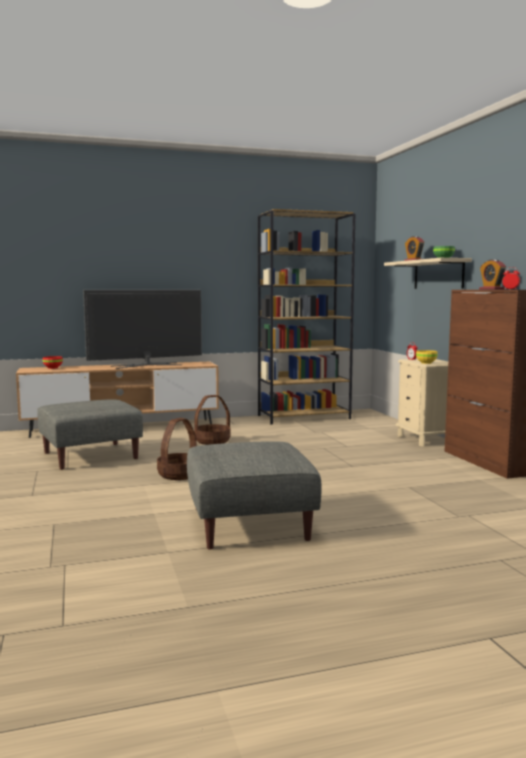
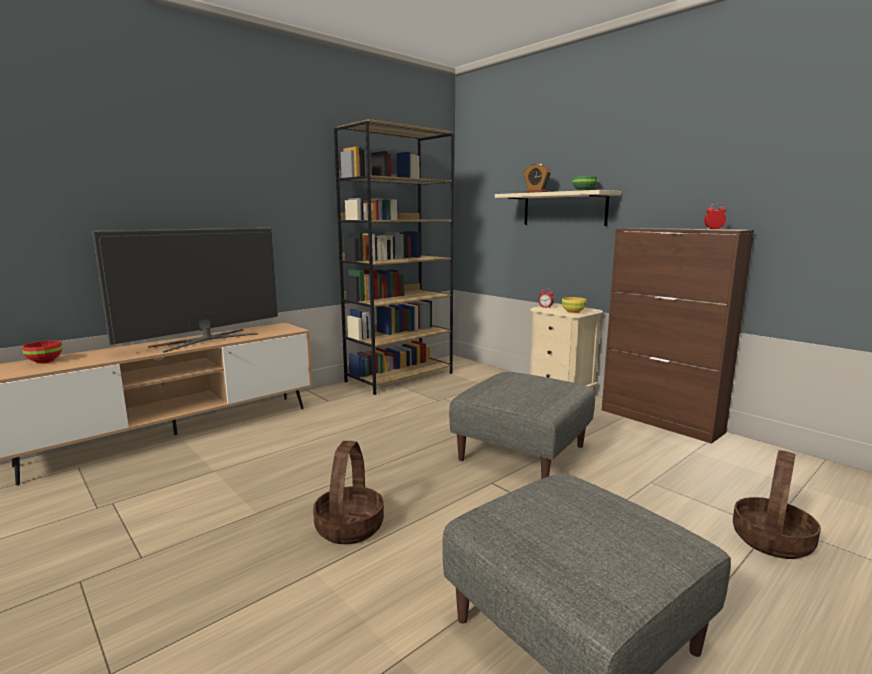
camera: 25 degrees left, 5 degrees up
(90, 455) = (164, 510): grey ottoman -> grey ottoman (521, 452)
(212, 441) = (331, 439): basket -> basket (771, 540)
(491, 289) = (673, 228): alarm clock -> none

